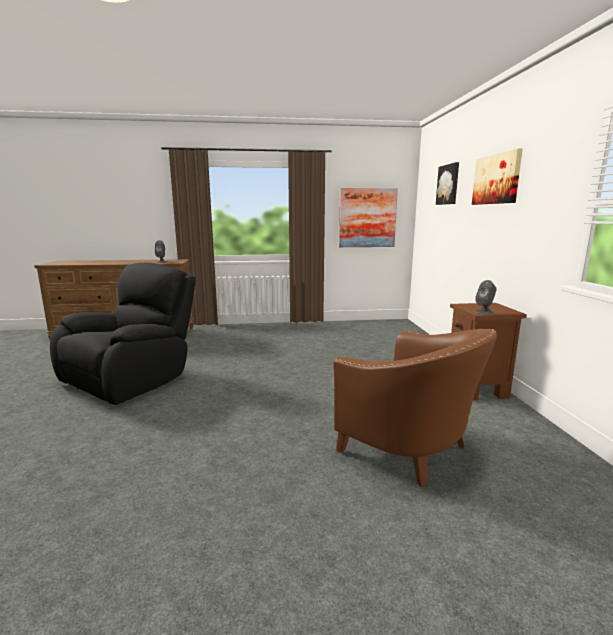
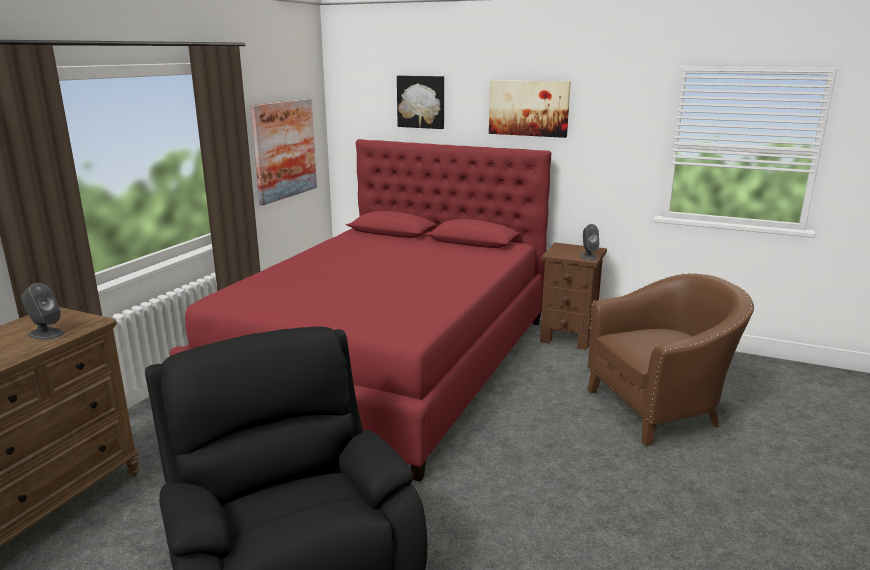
camera: 60 degrees left, 5 degrees up
(338, 350) = (387, 362): none -> red bed

